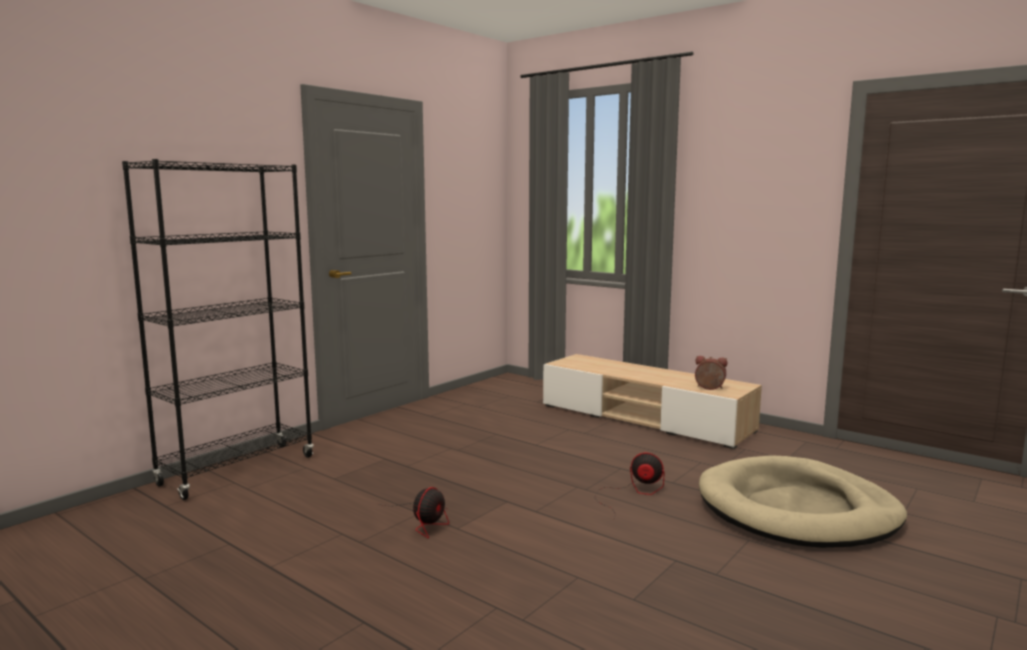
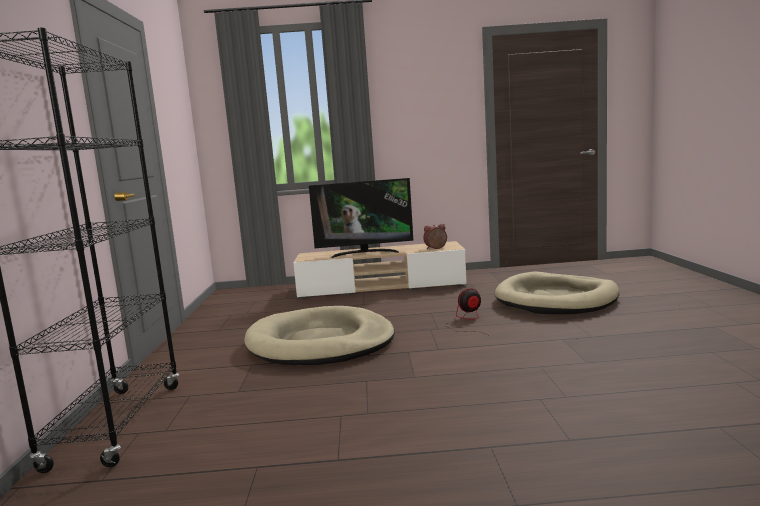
camera: 40 degrees left, 0 degrees up
(426, 521) = (383, 382): fan -> none
(466, 460) = (320, 343): none -> beige dog bed
(626, 372) = (364, 253): none -> television

